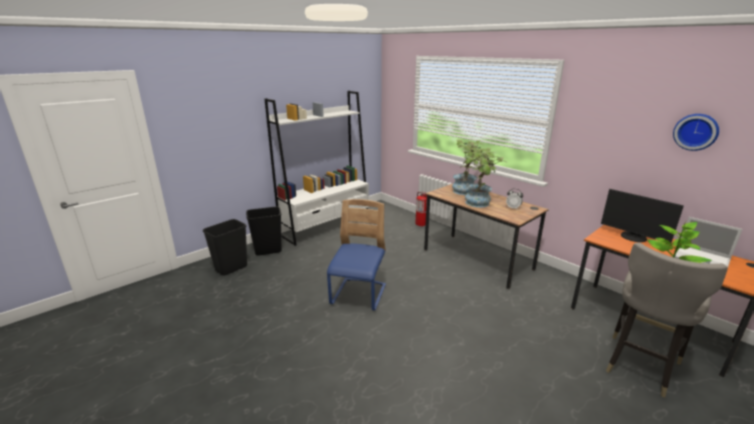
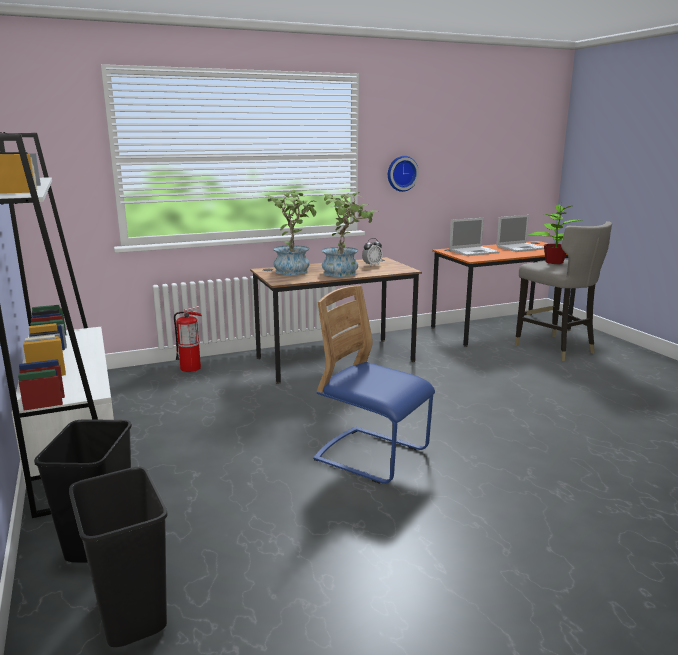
camera: 70 degrees left, 5 degrees down
(633, 237) = (474, 251): monitor -> laptop
(696, 131) = (479, 141): wall clock -> wall clock (401, 173)

